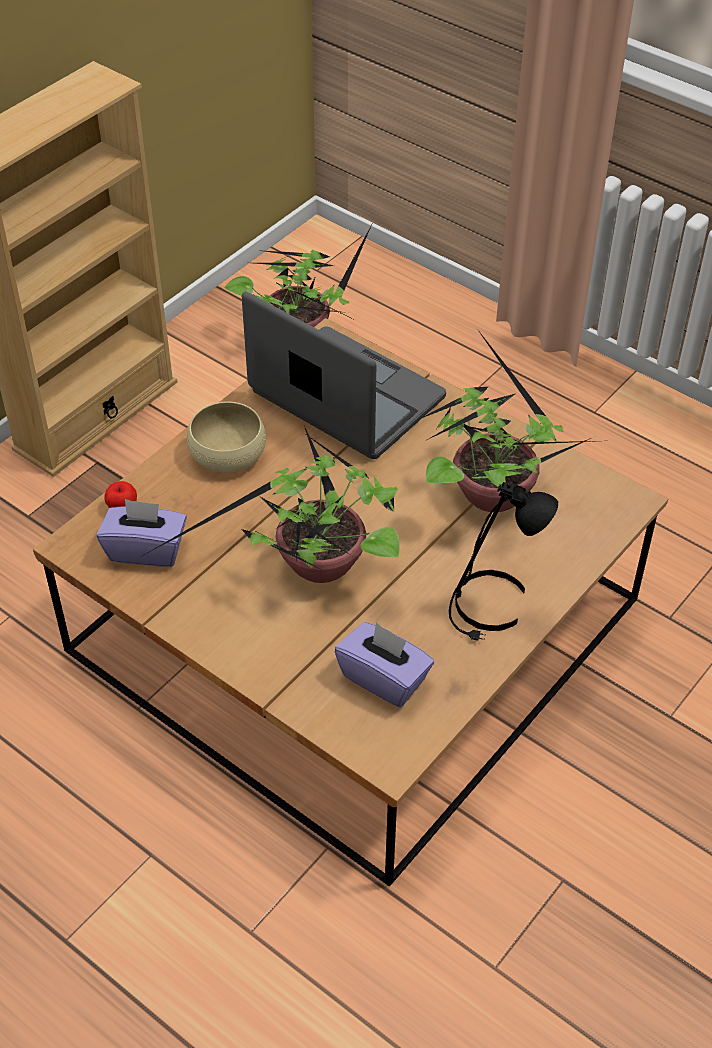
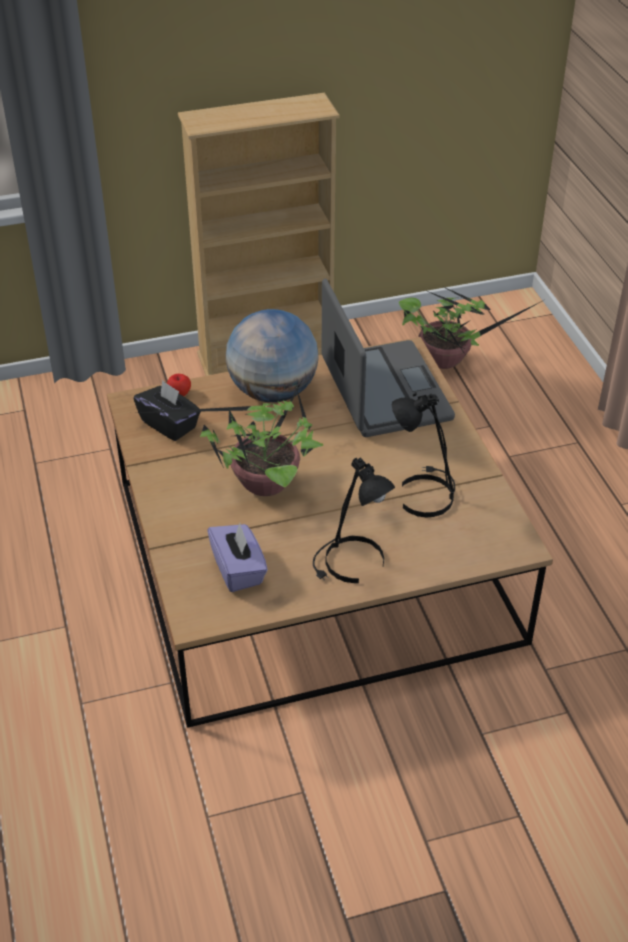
camera: 35 degrees right, 5 degrees down
(146, 549) = (169, 424): purple tissue box -> black tissue box
(228, 454) = (273, 392): beige bowl -> globe
(491, 492) = (424, 494): potted plant -> black table lamp

